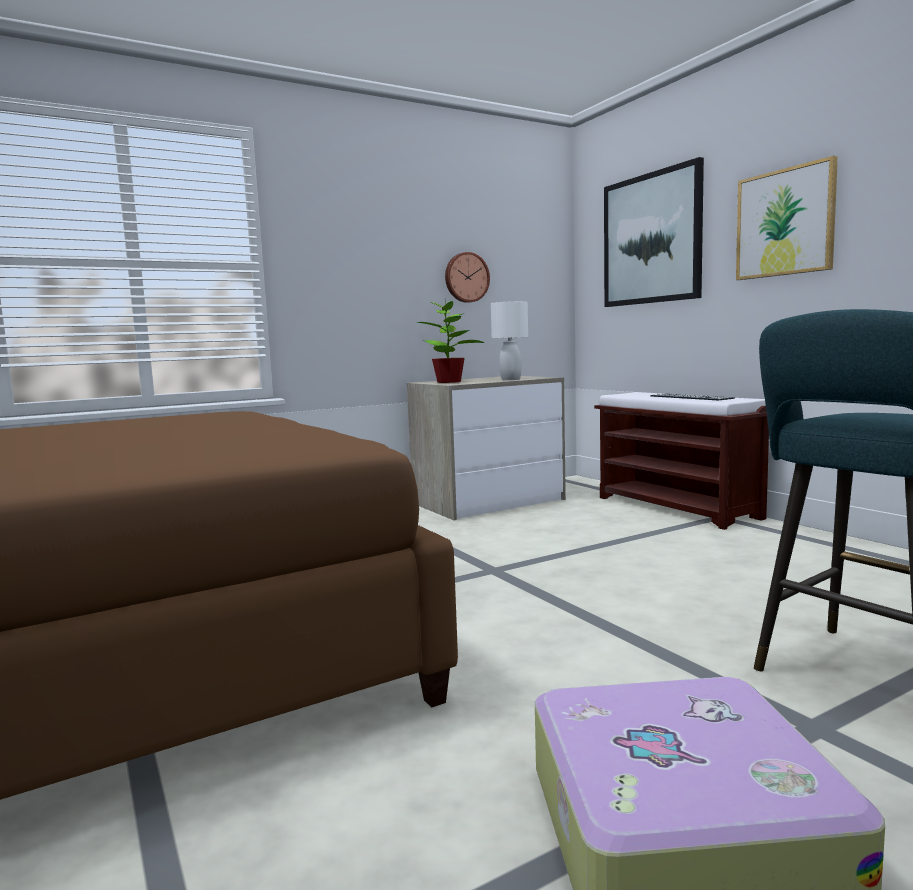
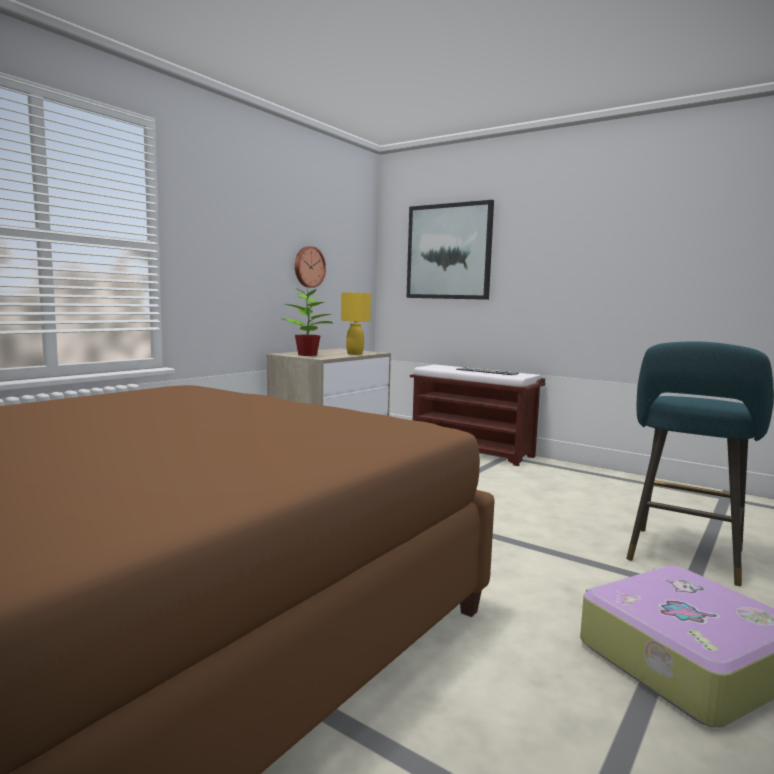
camera: 25 degrees left, 0 degrees up
(511, 379) = (354, 354): white table lamp -> yellow table lamp
(785, 222) = (554, 256): picture -> none

